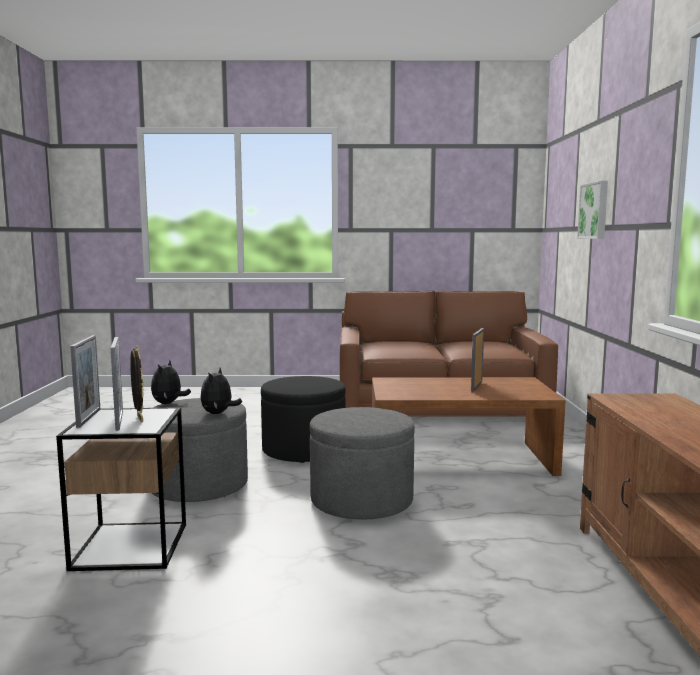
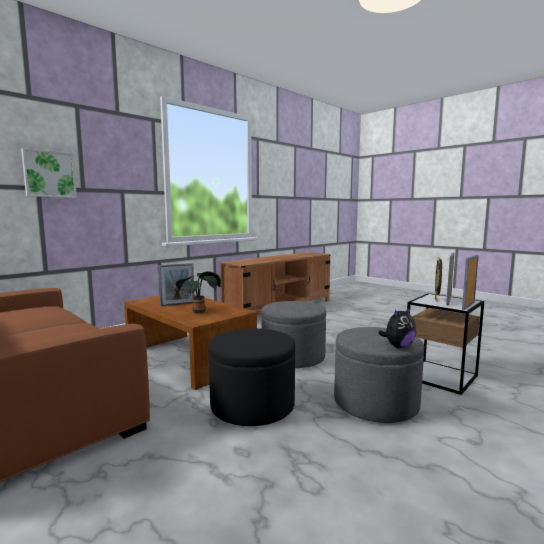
camera: 135 degrees left, 0 degrees up
(218, 413) = (368, 327): plush toy -> none
(420, 386) = (200, 312): none -> potted plant

